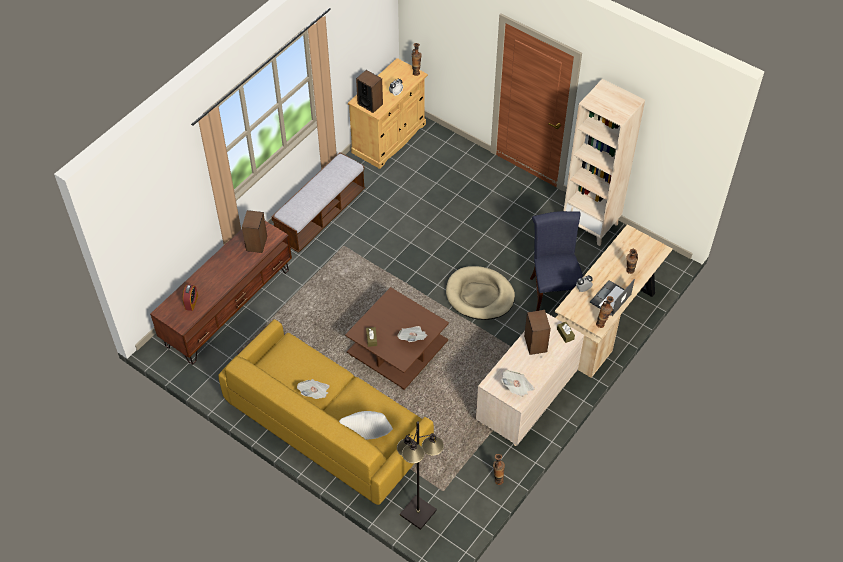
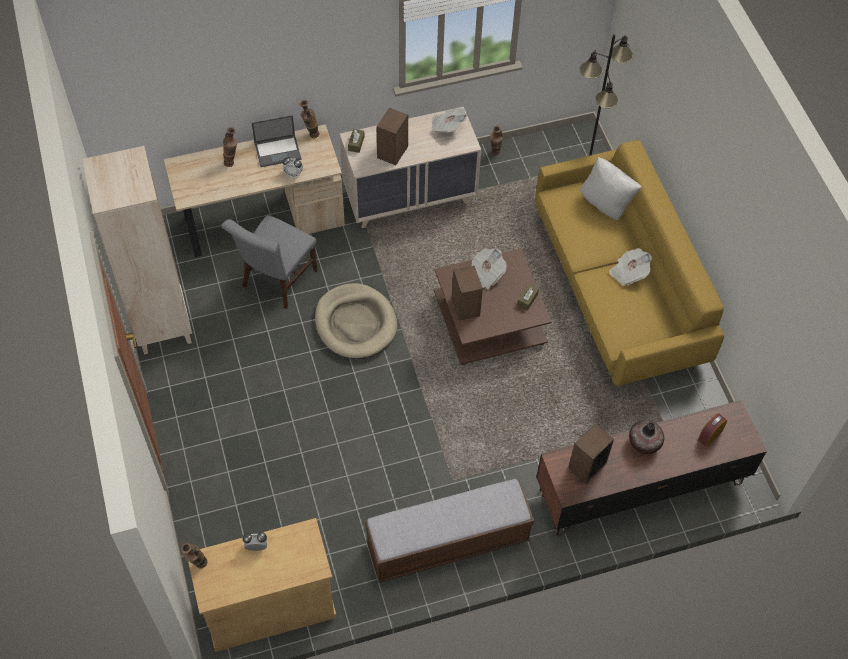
camera: 145 degrees left, 5 degrees up
(230, 274) = (644, 443): none -> vase
(370, 104) = (305, 552): speaker -> speaker (465, 306)
(553, 290) = (276, 281): blue chair -> grey chair

